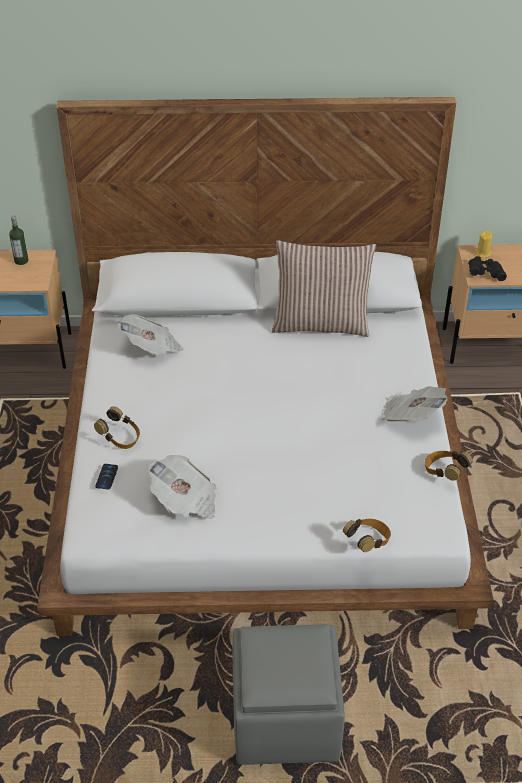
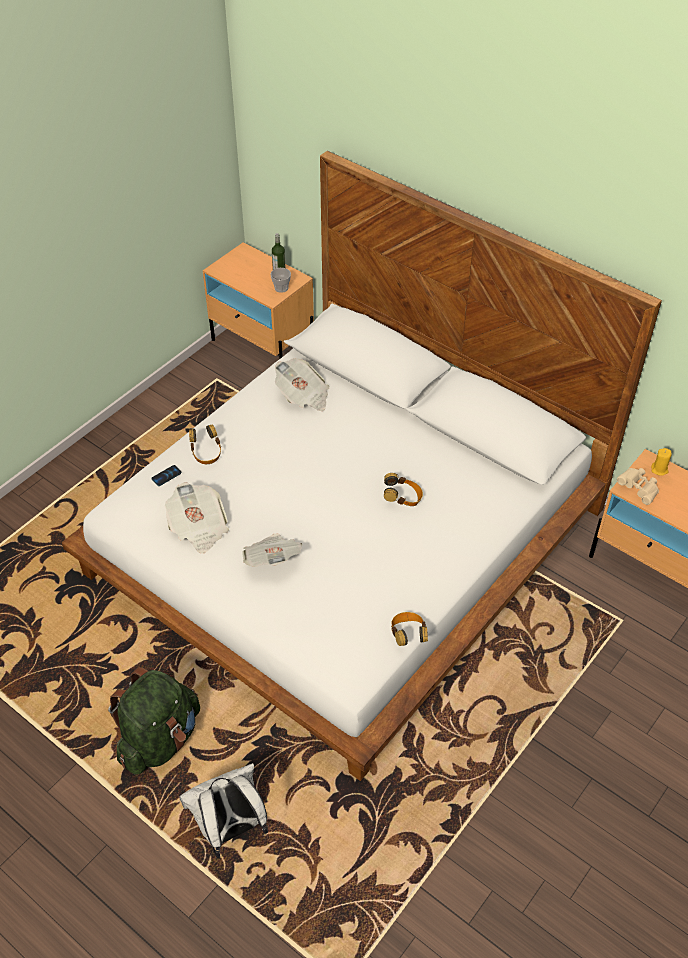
camera: 40 degrees right, 5 degrees up
(36, 270) = (281, 288): none -> cup
(284, 718) = (160, 739): grey ottoman -> green backpack
(321, 323) = (452, 451): pillow -> none
(368, 542) = (287, 648): headphones -> headphones (402, 499)
(411, 416) = (435, 572): newspaper -> newspaper (272, 560)
(419, 740) = (231, 829): none -> white backpack
(485, 274) = (638, 489): black binoculars -> beige binoculars

